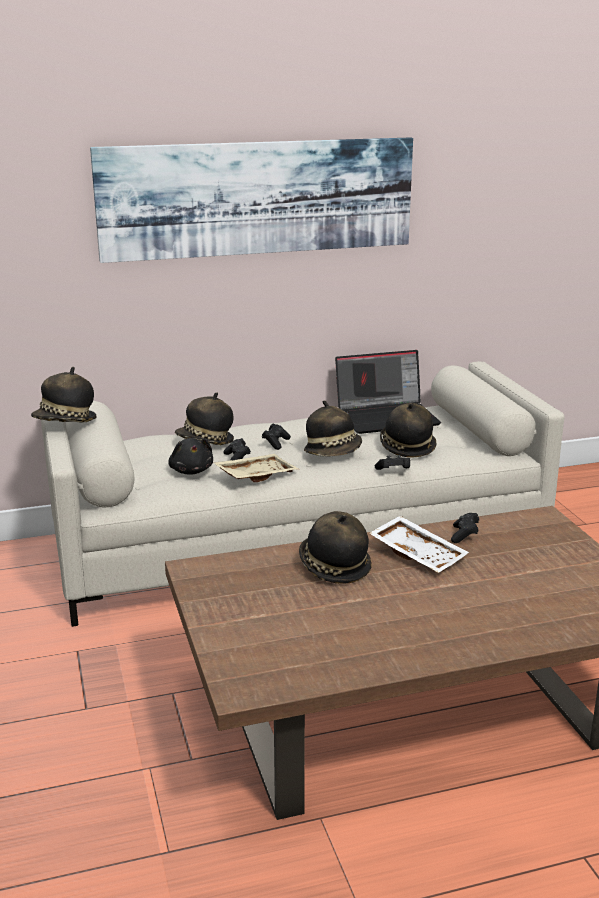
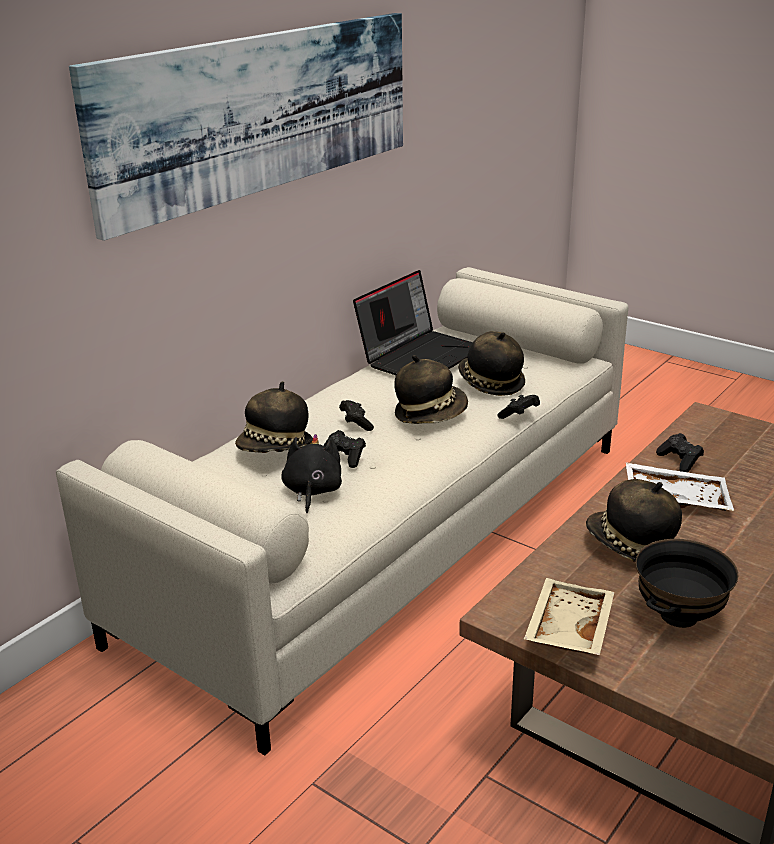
camera: 35 degrees left, 5 degrees up
(65, 422) = (147, 483): hat -> none
(191, 470) = (312, 491): black plush toy -> black plush toy turned 120 degrees counterclockwise
(255, 475) = (397, 471): beige tray -> beige tray (567, 628)
(294, 613) = (679, 616): none -> black bowl

